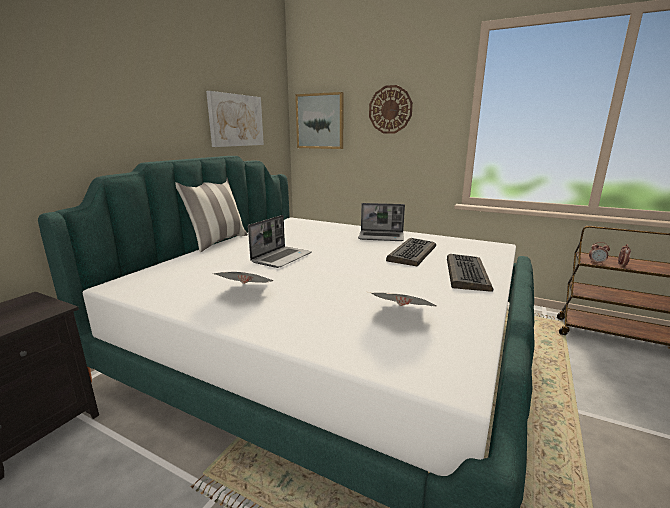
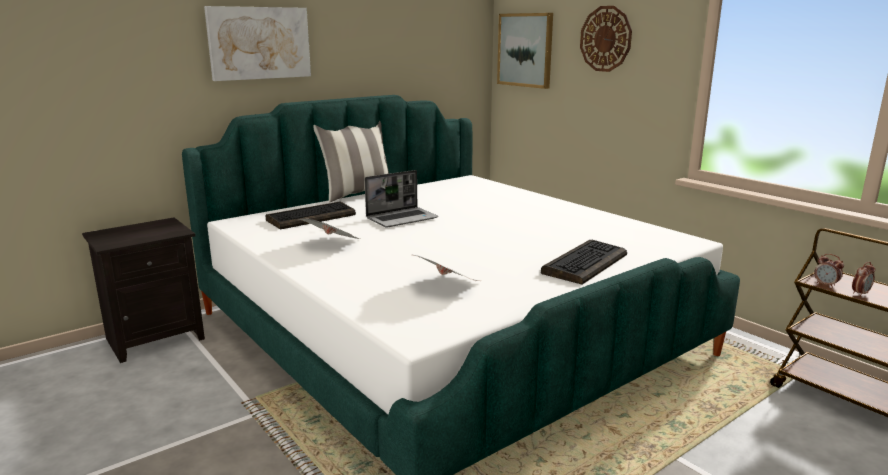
camera: 25 degrees right, 0 degrees up
(236, 120) = (406, 52): picture -> picture (259, 43)
(381, 237) = (549, 211): laptop -> none
(412, 253) = (556, 234): keyboard -> keyboard (311, 217)

